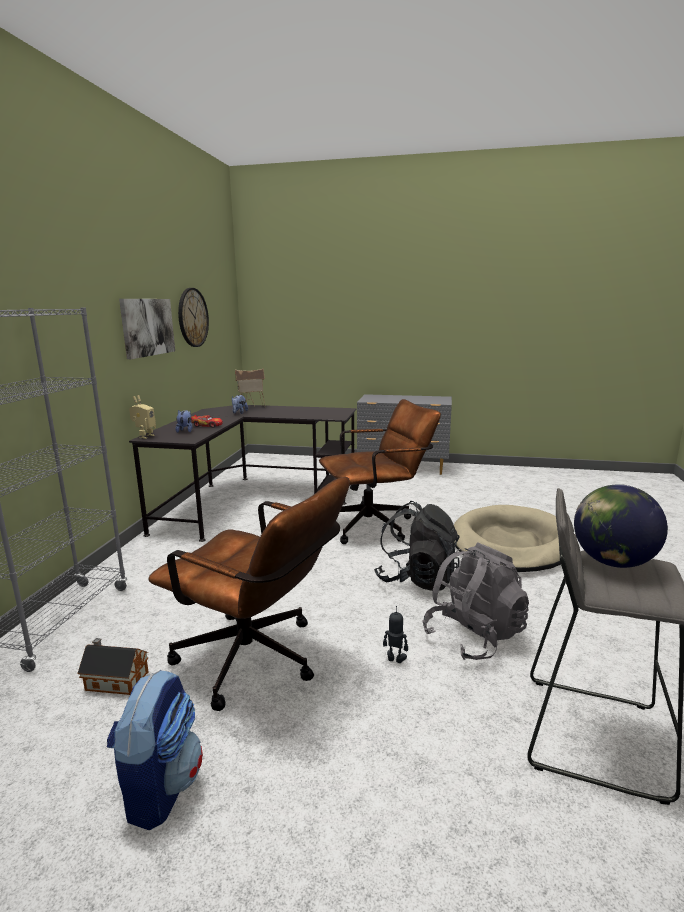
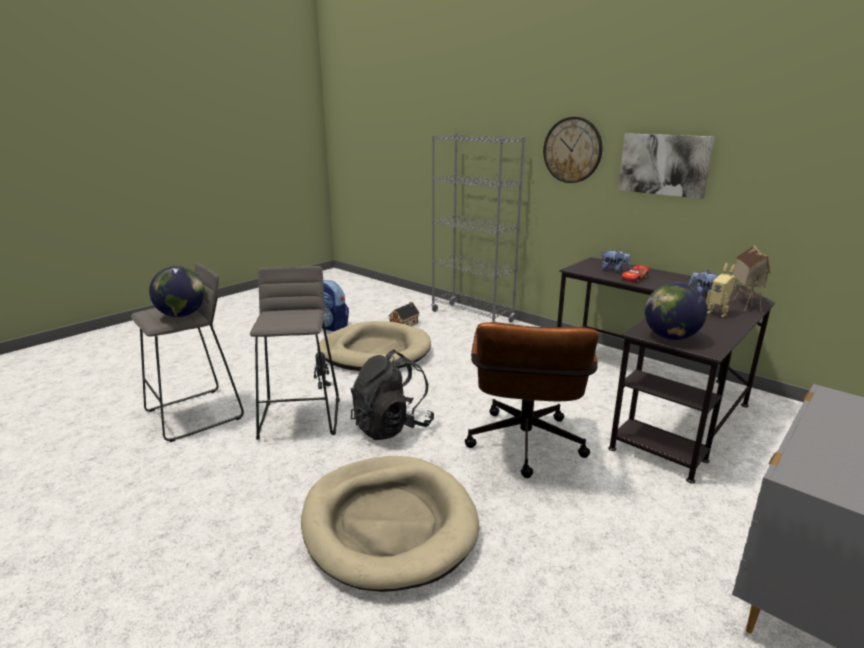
camera: 120 degrees right, 5 degrees up
(144, 436) = (600, 260): toy robot -> toy robot (718, 313)
(192, 317) = (780, 164): wall clock -> wall clock (572, 150)
(258, 662) = (375, 352): brown office chair -> beige dog bed
(336, 414) = (670, 337): none -> globe
(474, 636) = (300, 418): grey backpack -> grey stool

